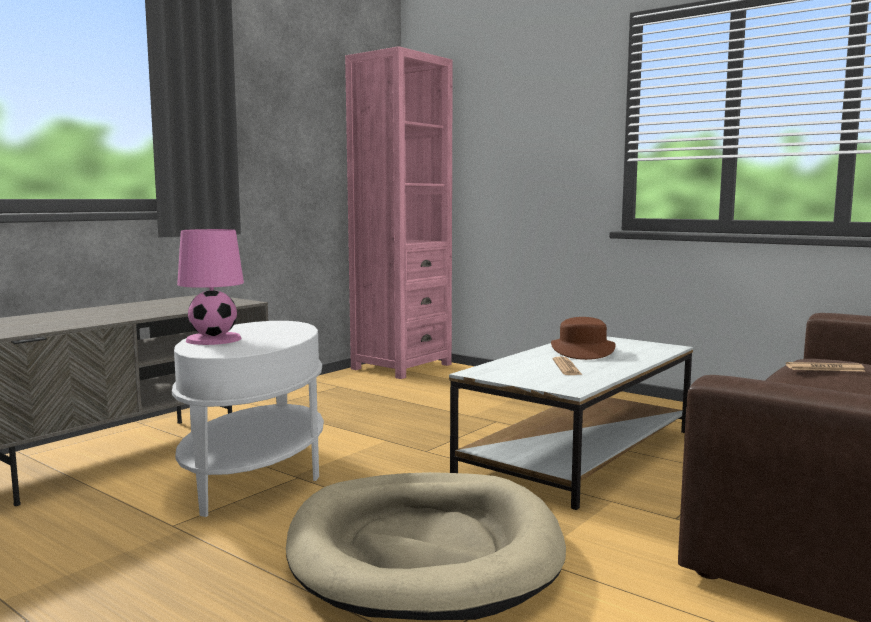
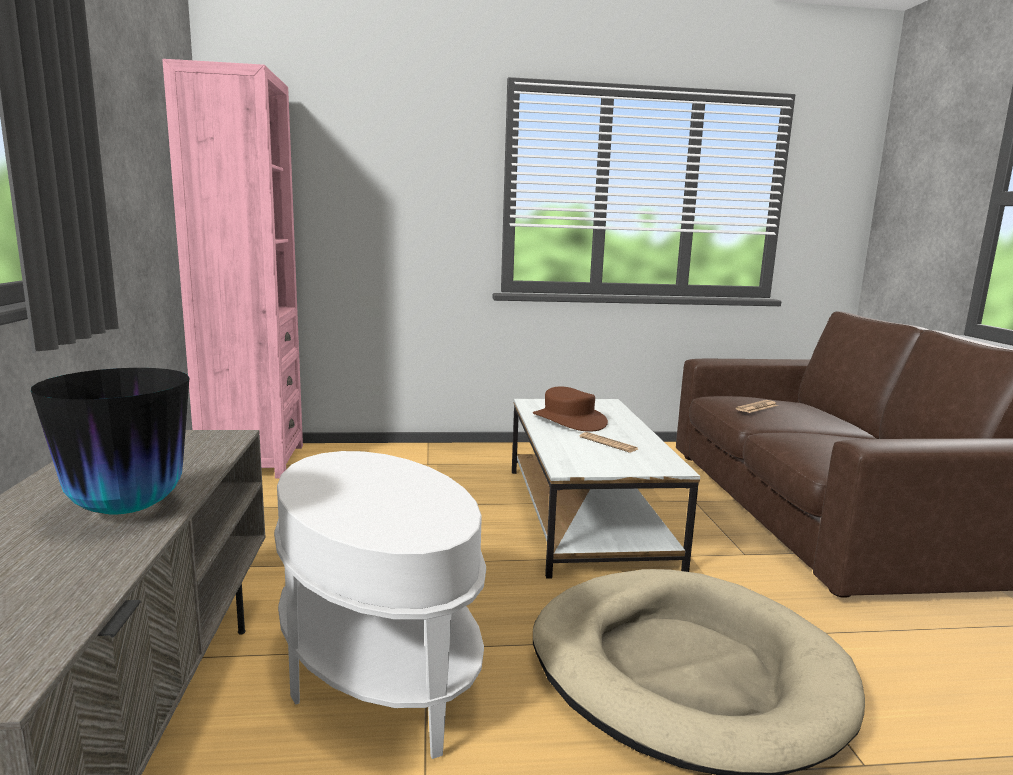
camera: 45 degrees left, 5 degrees up
(120, 315) = (127, 509): none -> vase
(213, 339) = (350, 512): pink table lamp -> none

